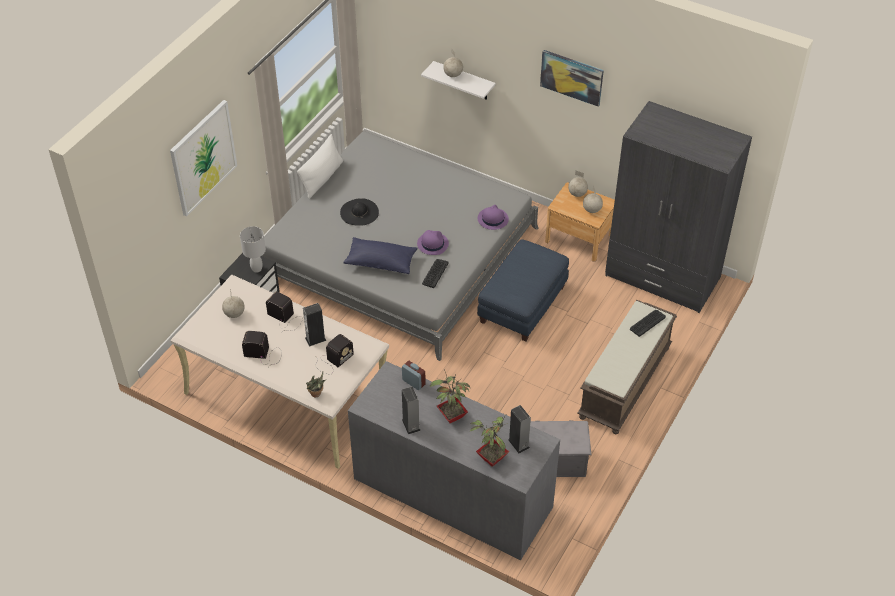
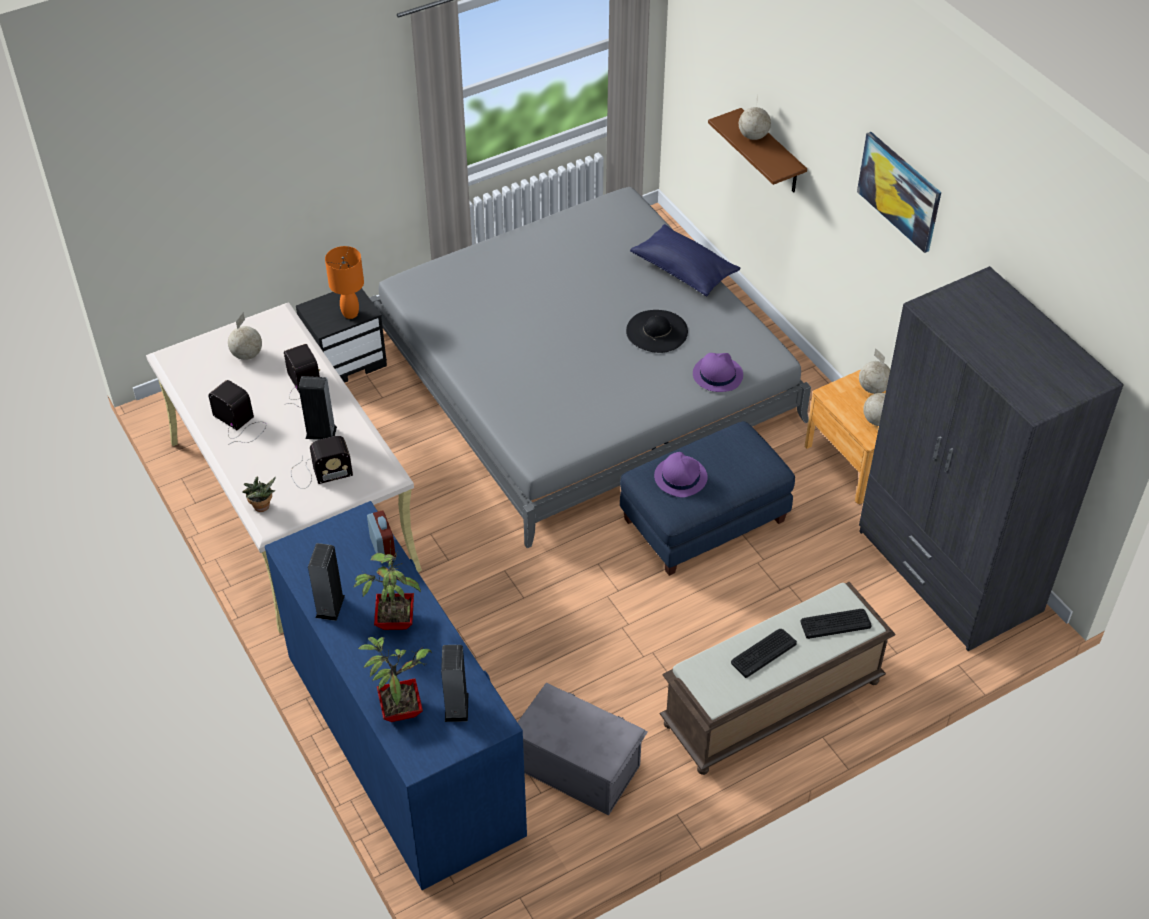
camera: 30 degrees right, 0 degrees up
(203, 157) = (298, 118): picture -> none
(257, 269) = (350, 314): white table lamp -> orange table lamp
(322, 178) = (525, 228): white pillow -> none
(359, 212) = (538, 291): black hat -> black hat (657, 331)
(381, 262) = (514, 371): blue pillow -> blue pillow (684, 271)
(432, 244) = (604, 374): purple hat -> purple hat (680, 476)
(435, 273) = (576, 417): keyboard -> keyboard (763, 653)
(452, 492) = (403, 742): grey dresser -> blue dresser
(464, 81) = (771, 153): white shelf -> brown shelf

